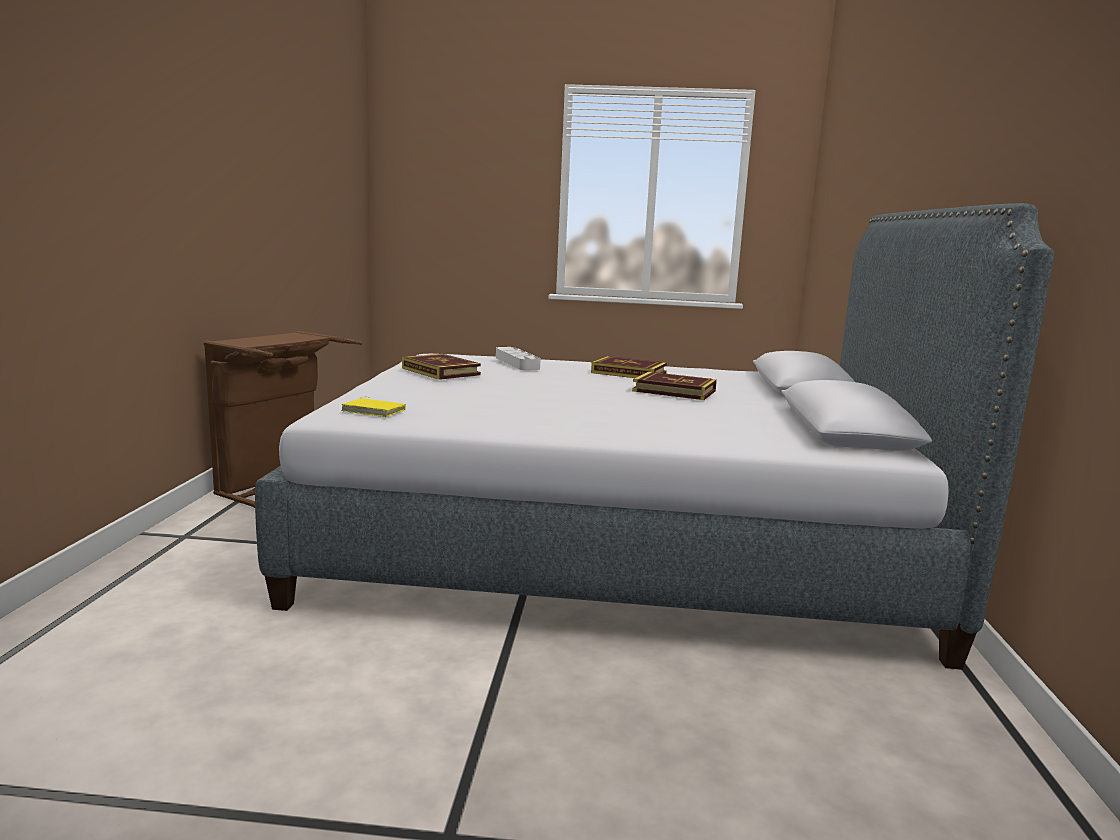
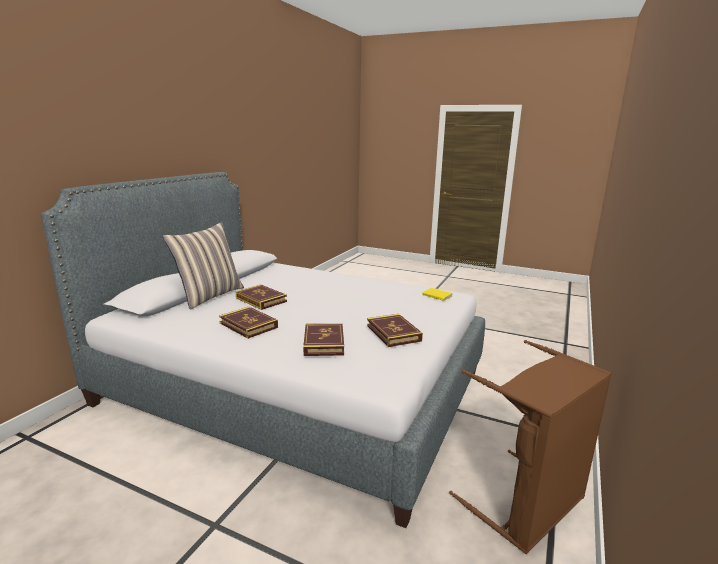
camera: 160 degrees left, 5 degrees up
(517, 363) = (324, 342): grey tray -> book
(762, 394) = (209, 296): none -> pillow

